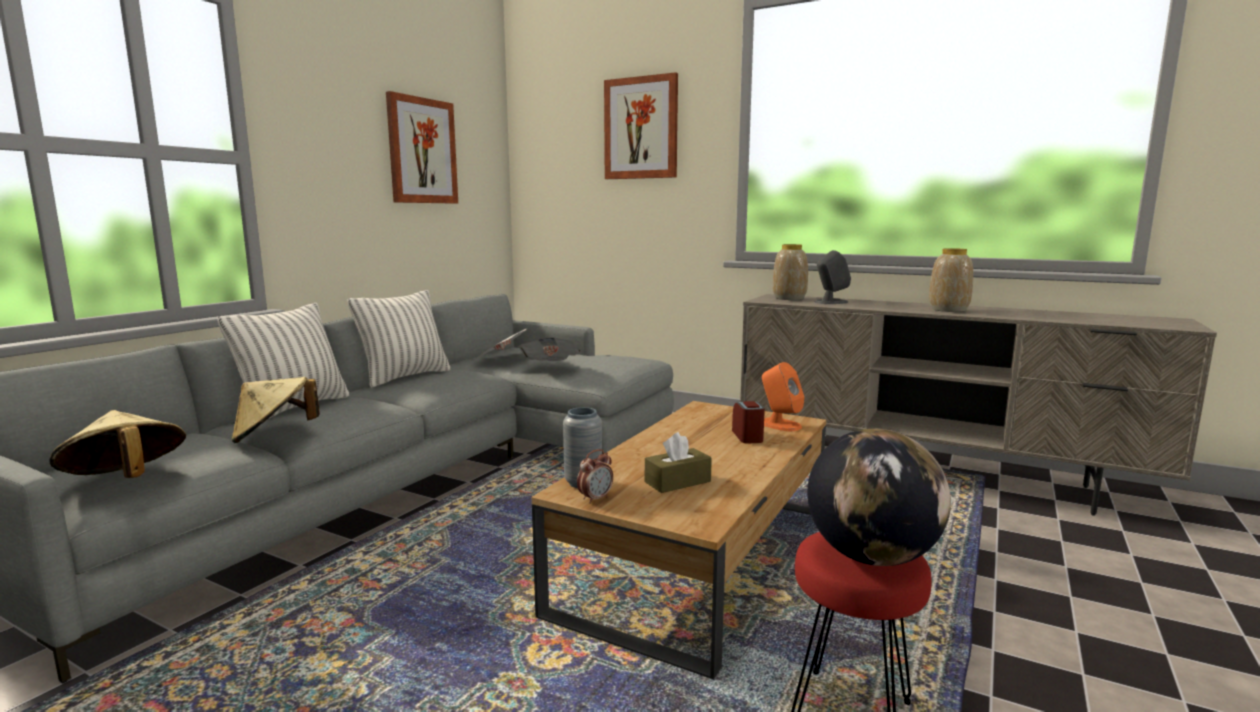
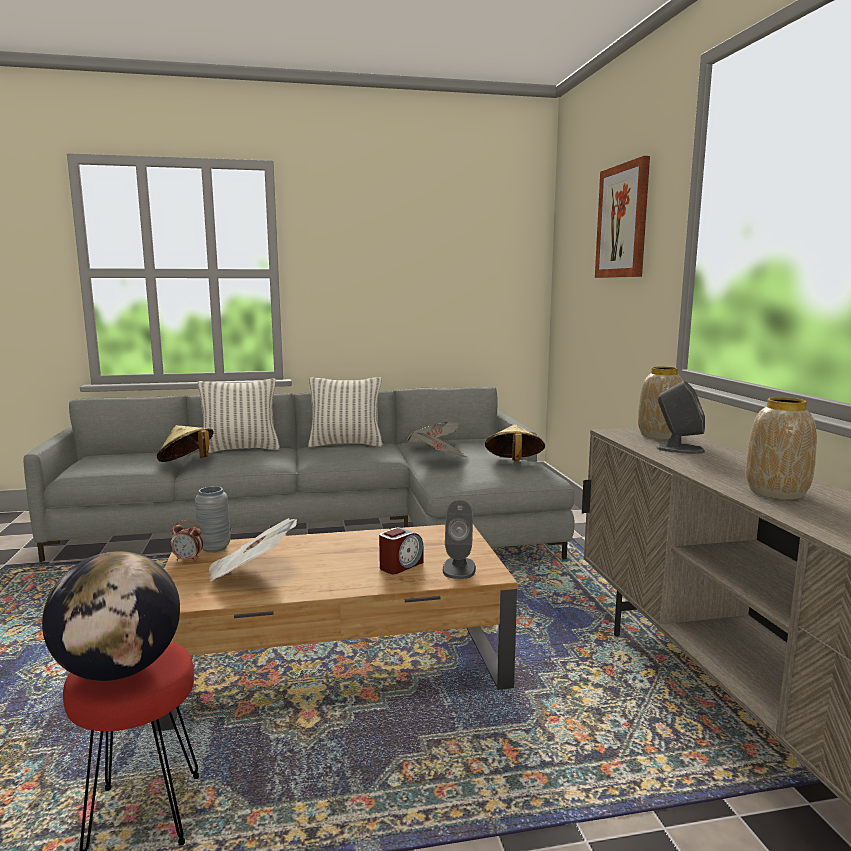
camera: 50 degrees right, 0 degrees up
(125, 481) = (89, 467): beige hat -> beige hat (513, 463)
(422, 151) = (438, 257): picture -> none
(677, 482) = (251, 572): brown tissue box -> newspaper
(779, 425) = (459, 568): orange speaker -> grey speaker

